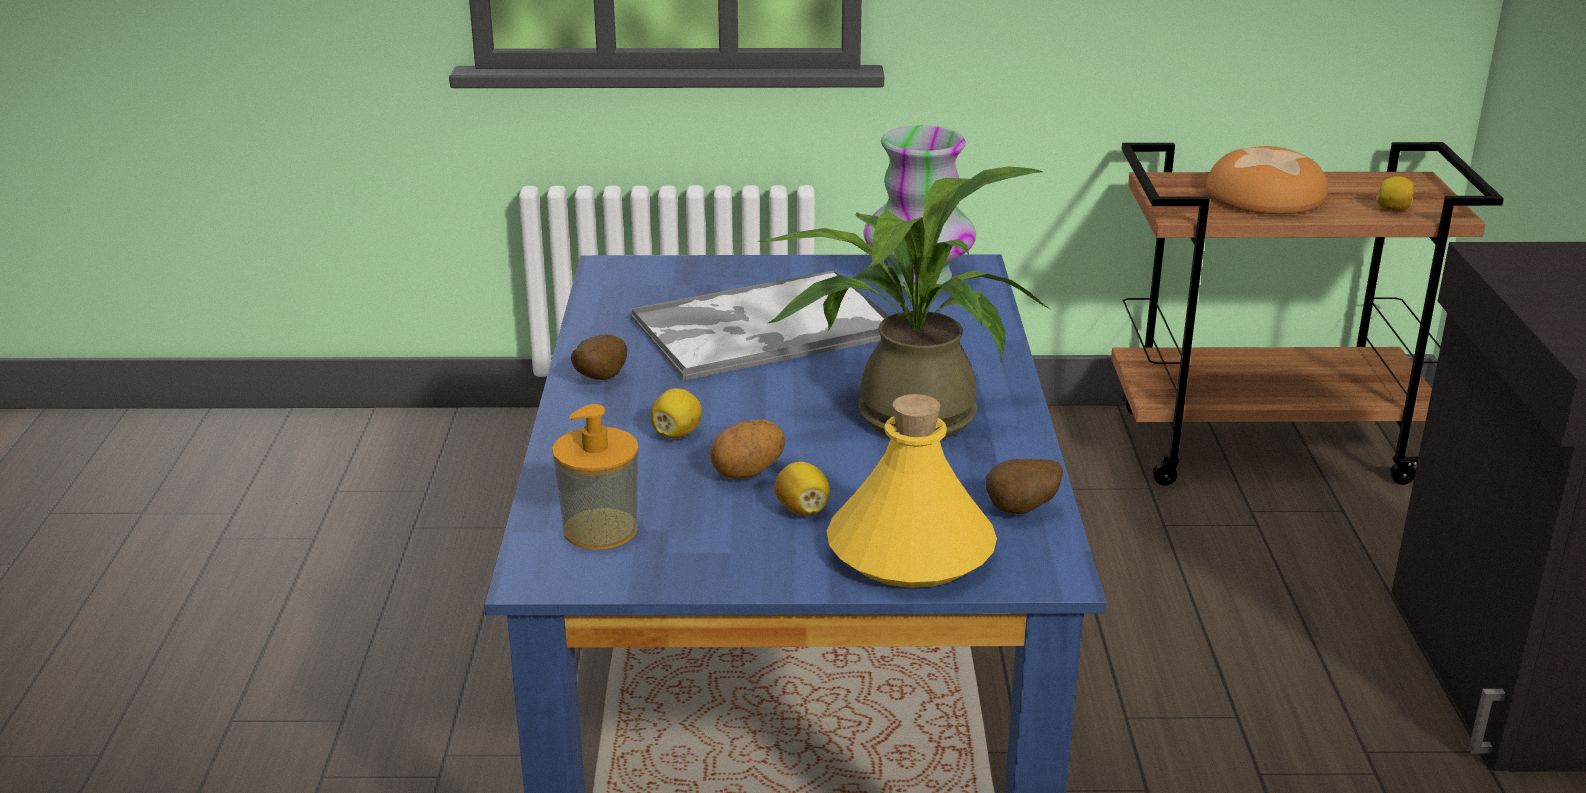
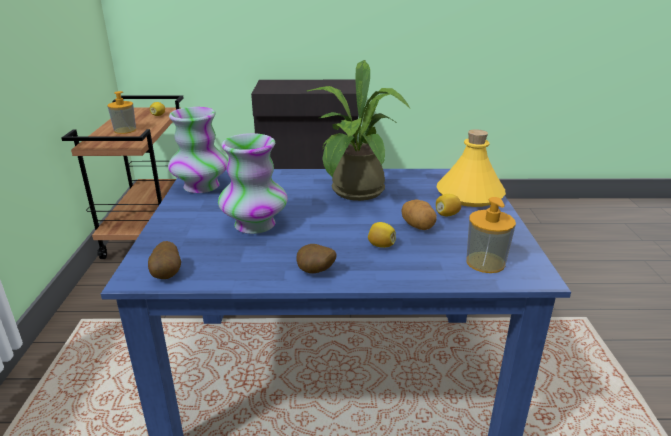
camera: 90 degrees left, 0 degrees up
(762, 329) = (255, 224): tray -> vase
(1022, 511) = (432, 176): potato -> potato (168, 274)
(1264, 194) = (125, 130): bread -> soap dispenser

